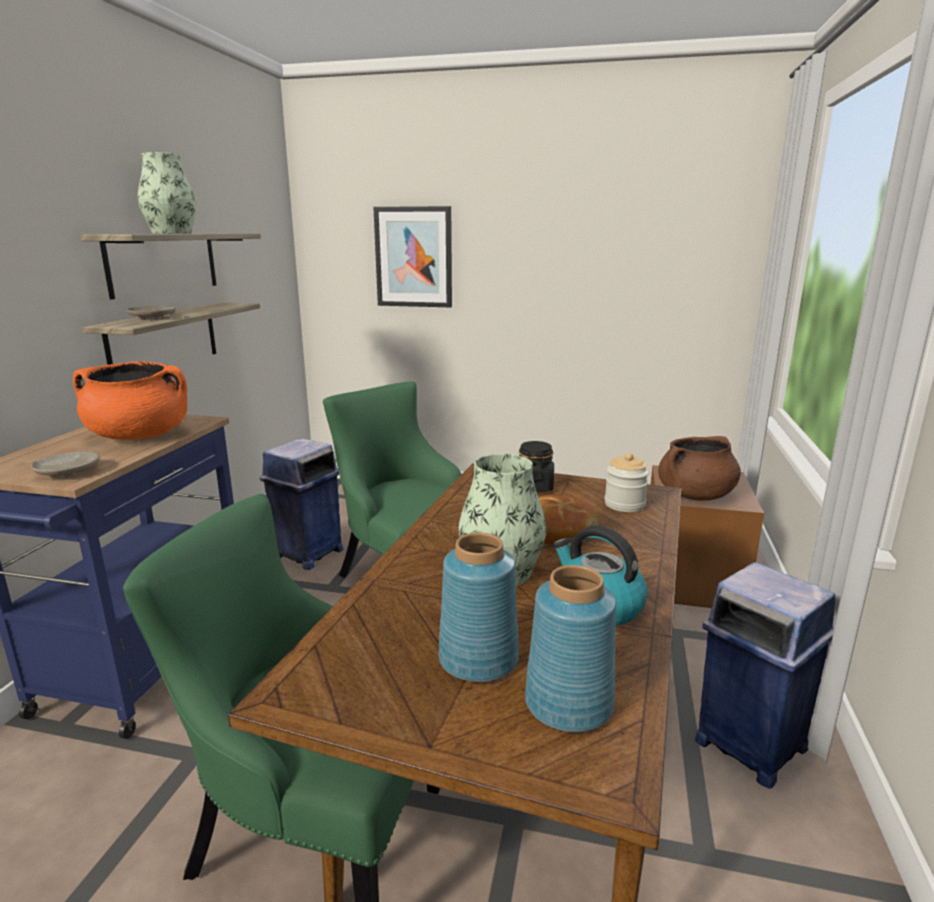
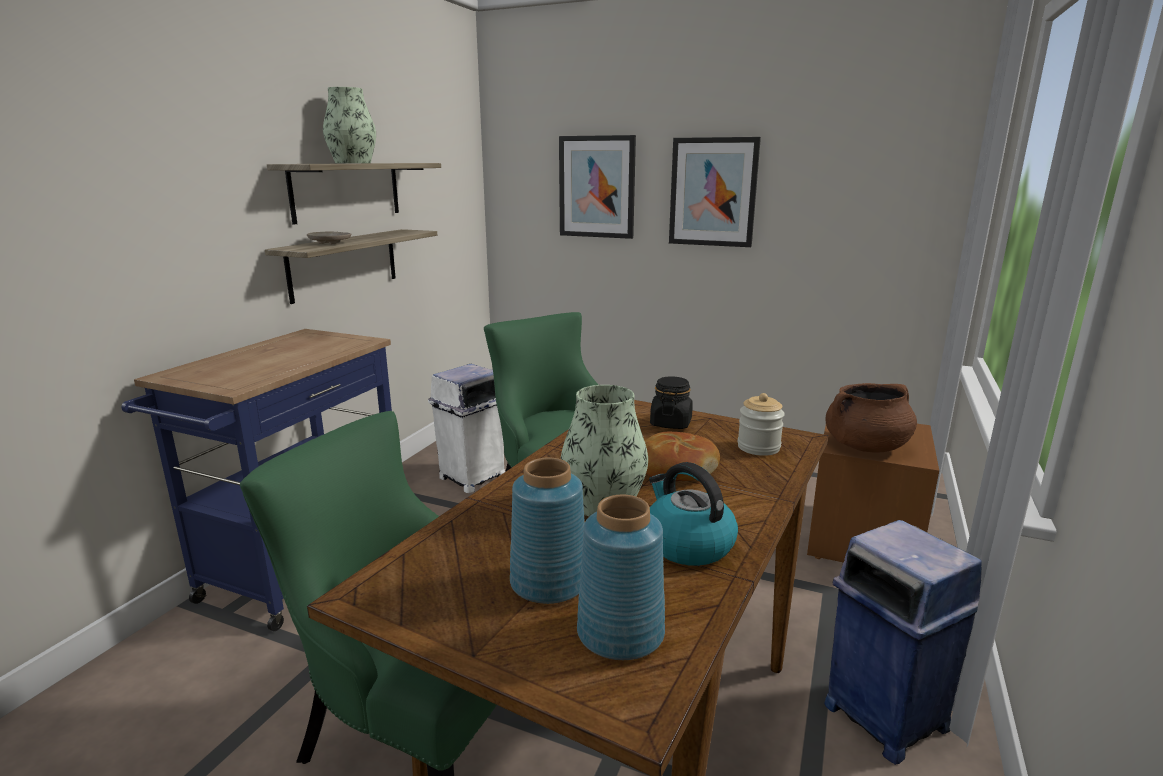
camera: 10 degrees right, 0 degrees up
(68, 472) = (233, 381): beige plate -> none
(140, 436) = (305, 352): orange cooking pot -> none
(307, 554) = (471, 478): blue trash can -> white trash can
(528, 261) = (713, 192): none -> picture

